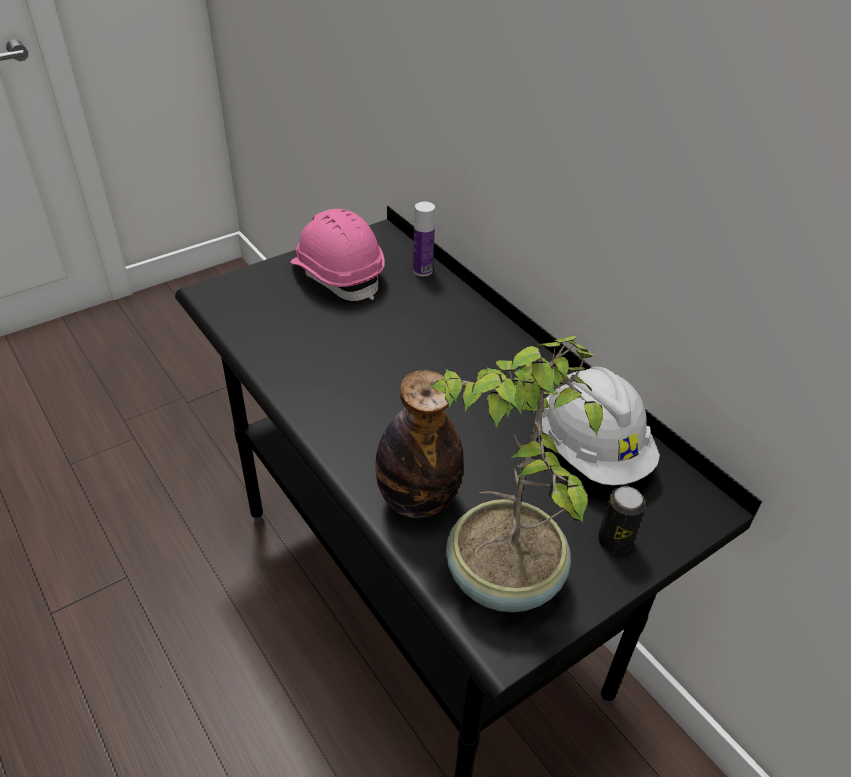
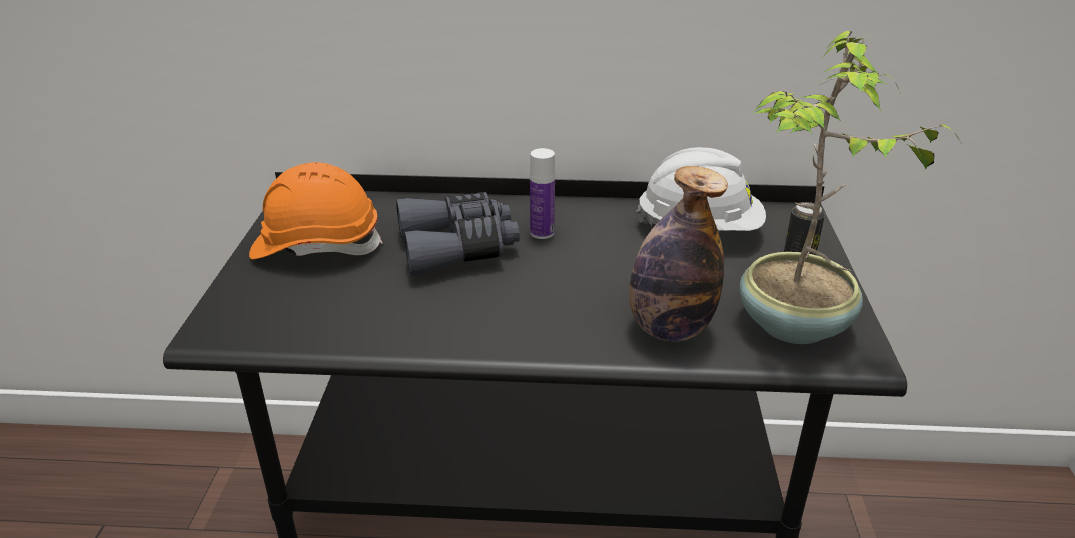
camera: 50 degrees left, 10 degrees down
(338, 275) = (316, 246): pink hard hat -> orange hard hat
(406, 335) = (458, 248): none -> grey binoculars
(422, 270) = (383, 203): bottle -> bottle (542, 233)

